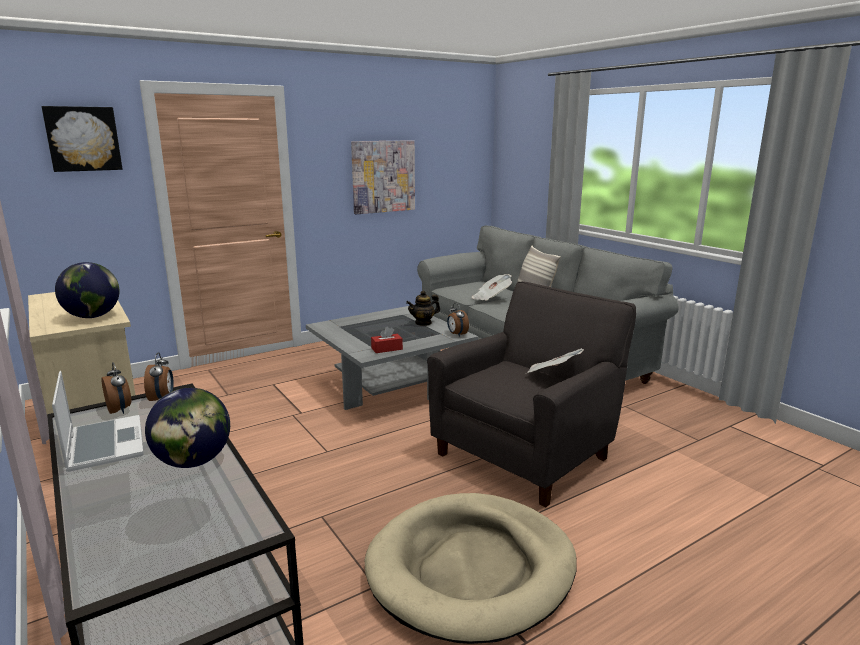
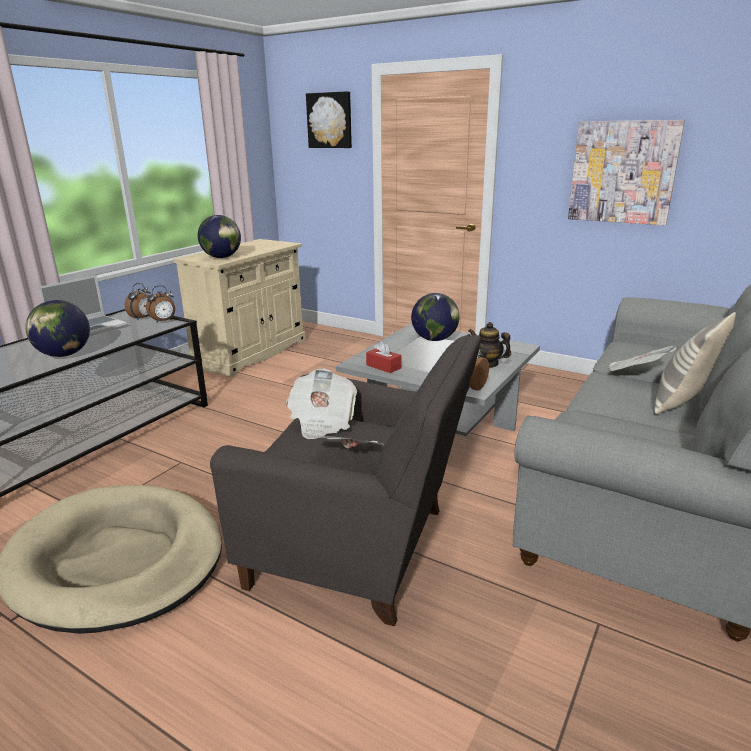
camera: 65 degrees right, 5 degrees up
(355, 325) = (434, 339): none -> globe
(488, 374) = (322, 421): none -> newspaper

